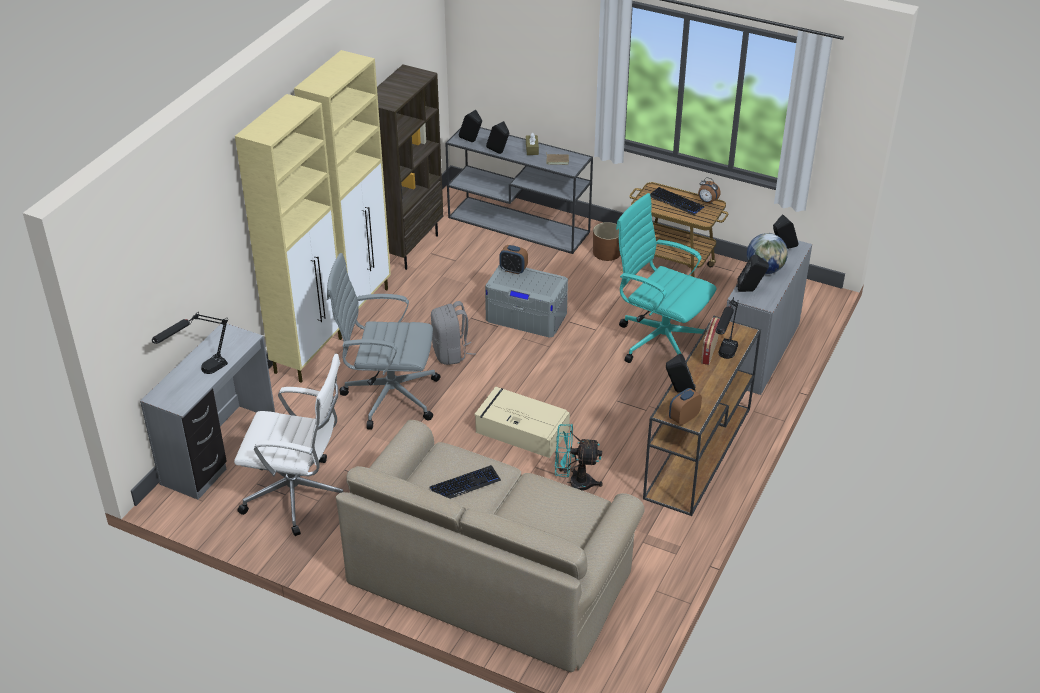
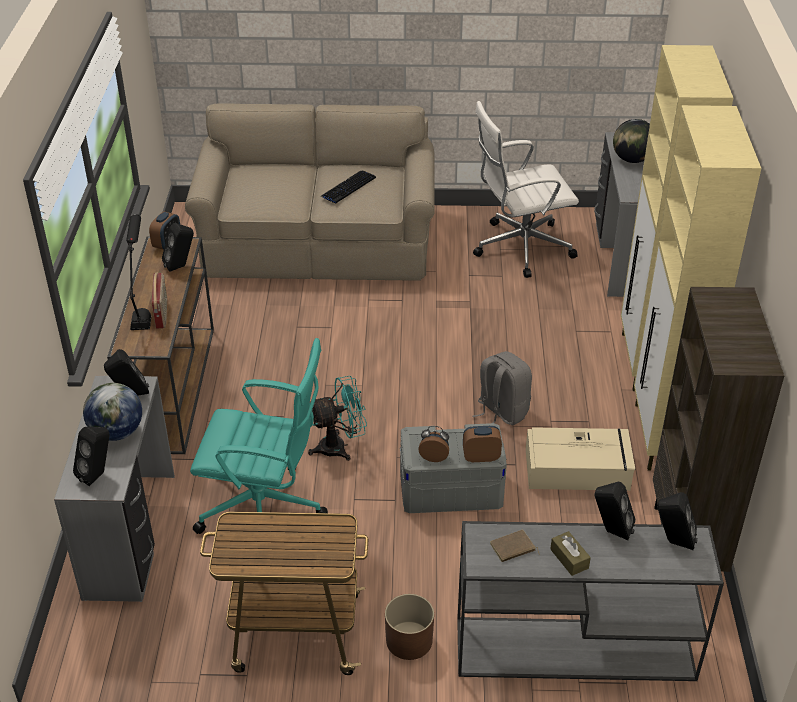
camera: 155 degrees right, 0 degrees up
(199, 374) = (632, 159): black table lamp -> globe
(388, 396) = (524, 347): grey office chair -> none
(521, 430) = (367, 355): beige storage box -> beige storage box (579, 469)
(574, 483) = (286, 324): turquoise fan -> turquoise fan (339, 447)
(676, 202) = (289, 547): keyboard -> none
(707, 202) = (240, 563): alarm clock -> alarm clock (434, 456)

